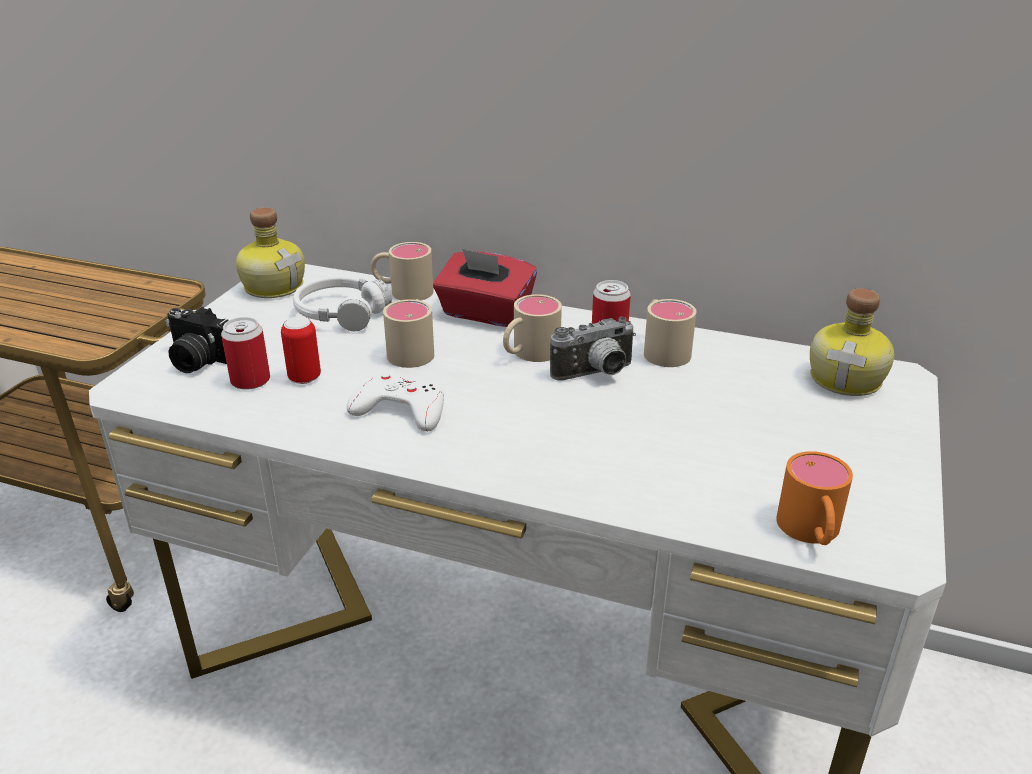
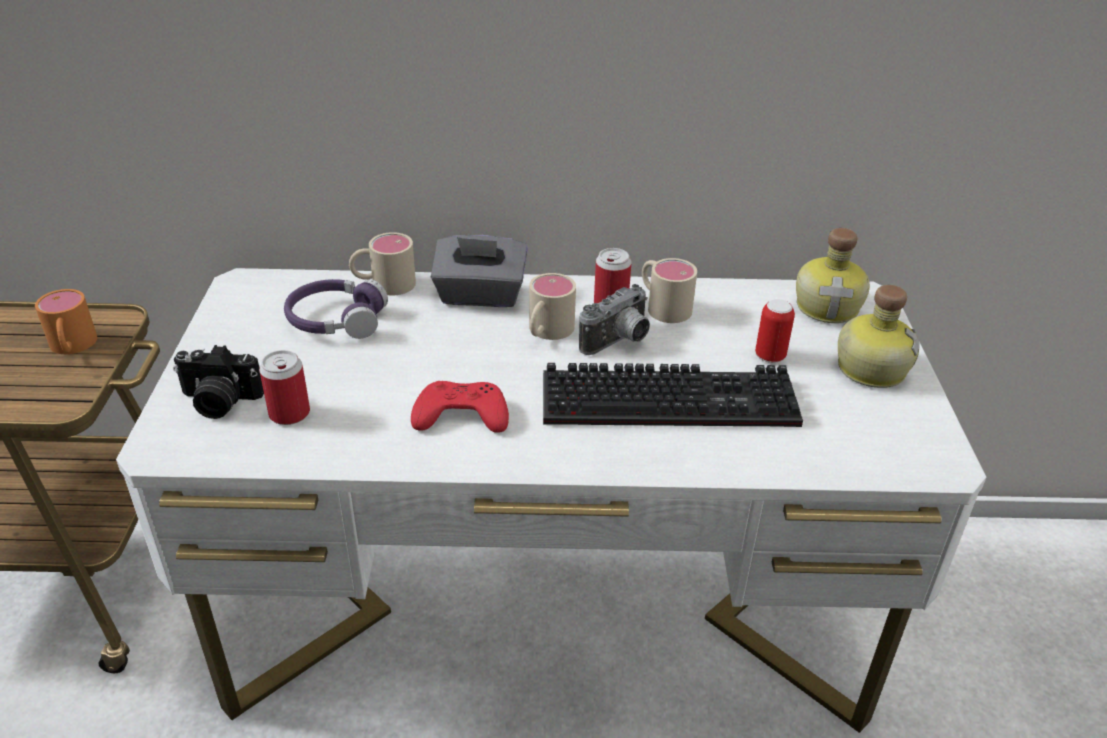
camera: 20 degrees left, 5 degrees up
(274, 286) = (244, 300): bottle -> bottle (869, 368)
(304, 378) = (344, 399): can -> can (770, 356)
(341, 313) = (336, 320): white headphones -> purple headphones
(400, 410) = (461, 415): white game controller -> red game controller
(413, 350) = (434, 348): beige mug -> none
(485, 313) = (480, 296): red tissue box -> grey tissue box
(619, 434) = (672, 398): none -> keyboard
(811, 533) = (871, 457): orange mug -> orange mug (72, 347)

